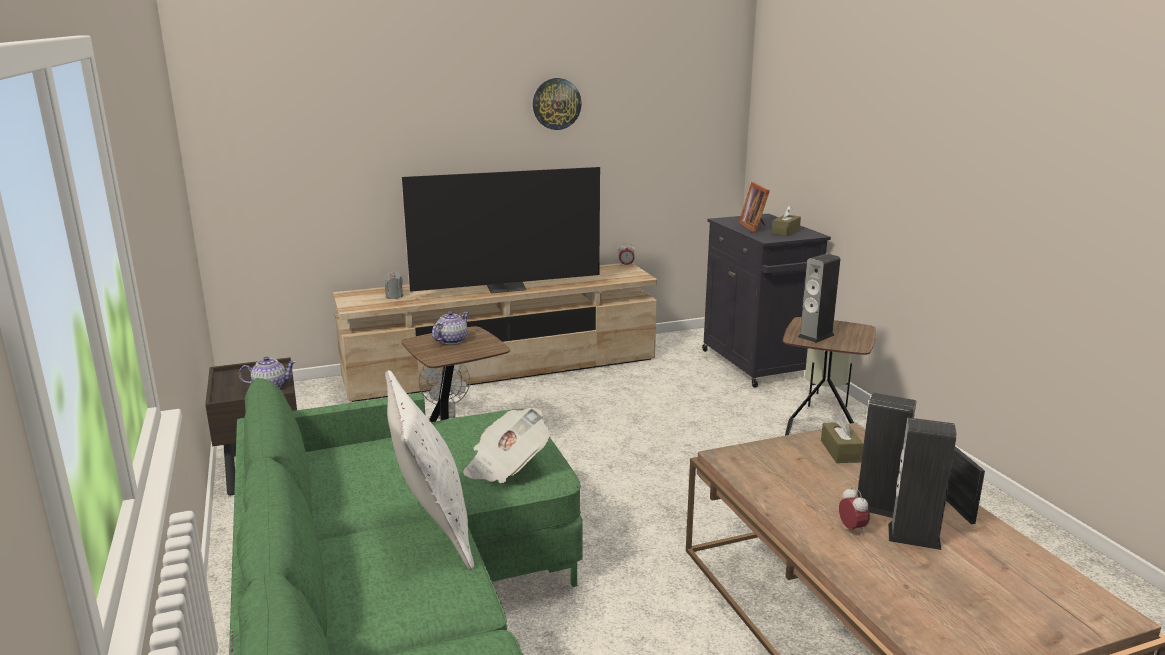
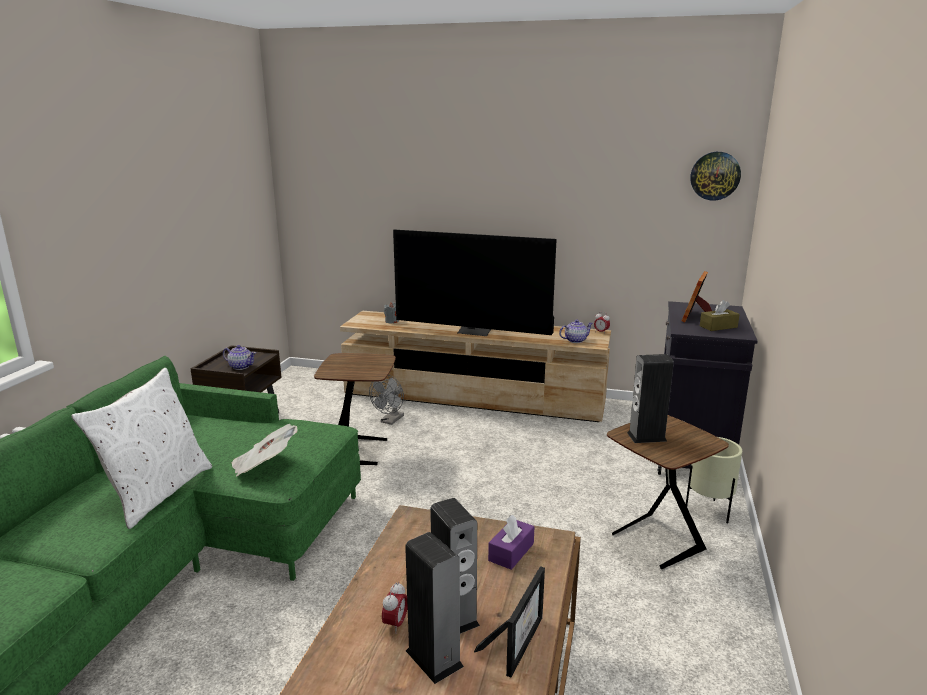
camera: 35 degrees right, 0 degrees up
(451, 340) = (358, 362): teapot -> teapot (575, 340)
(556, 104) = (547, 180): wall clock -> wall clock (715, 176)
(840, 451) = (511, 552): brown tissue box -> purple tissue box

